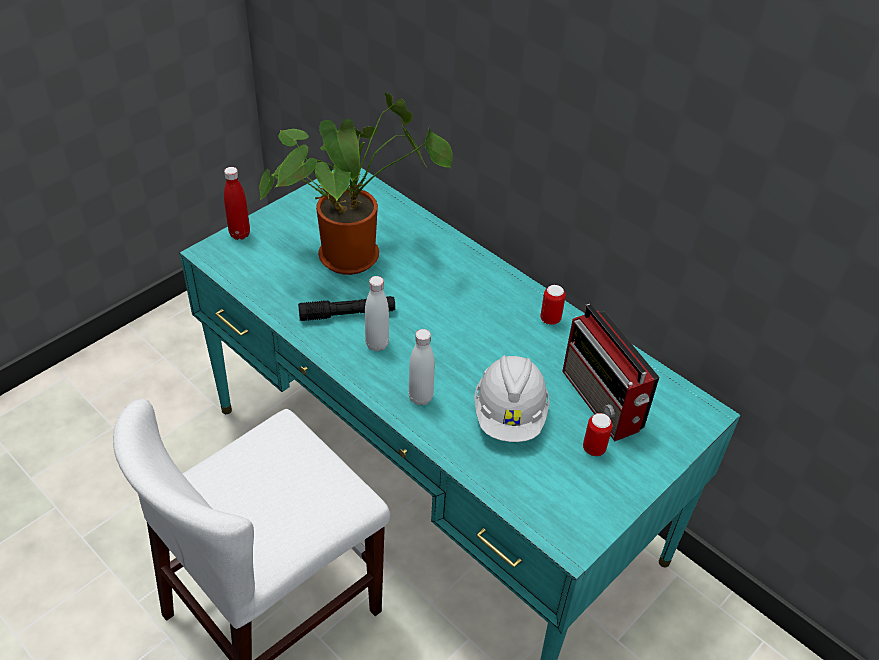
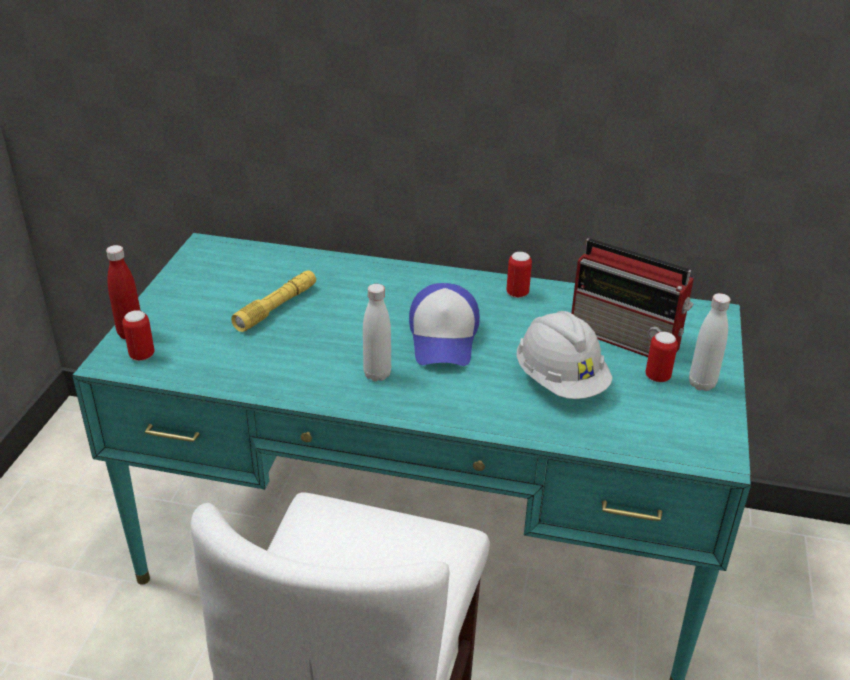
camera: 30 degrees left, 10 degrees down
(233, 256) = (142, 355): none -> can
(347, 314) = (321, 360): black flashlight -> none
(354, 254) = (276, 307): potted plant -> yellow flashlight
(420, 398) = (465, 401): white bottle -> white bottle (701, 384)
(454, 335) = (444, 338): none -> cap

